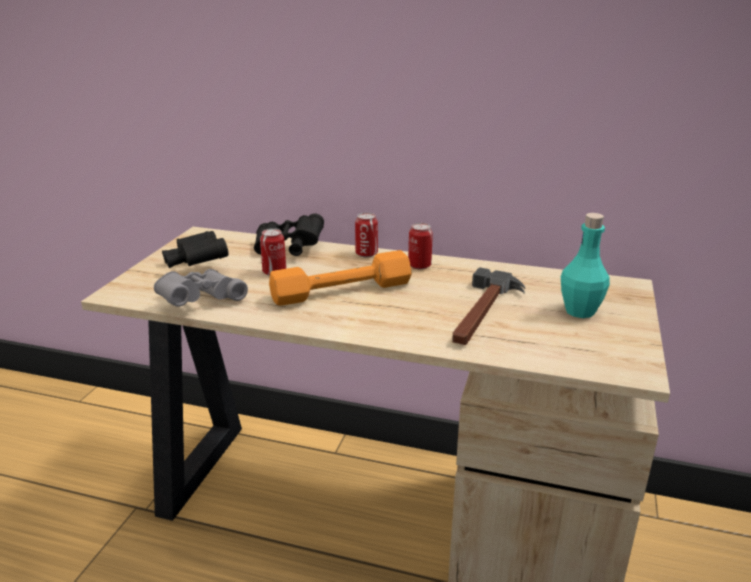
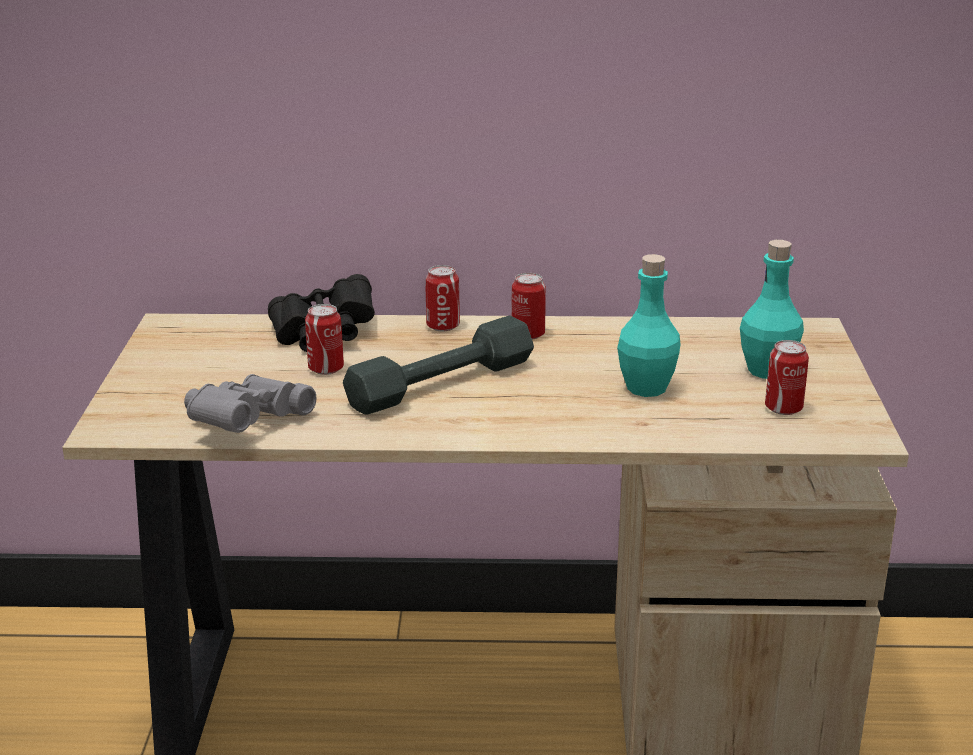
camera: 15 degrees left, 0 degrees up
(196, 264) = (199, 371): black binoculars -> none
(341, 291) = (441, 384): orange dumbbell -> grey dumbbell
(483, 312) = (646, 388): hammer -> turquoise bottle
(580, 341) = (783, 408): none -> can

